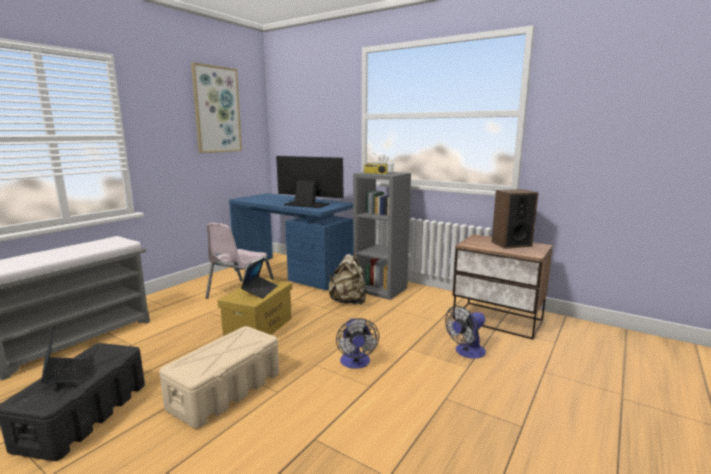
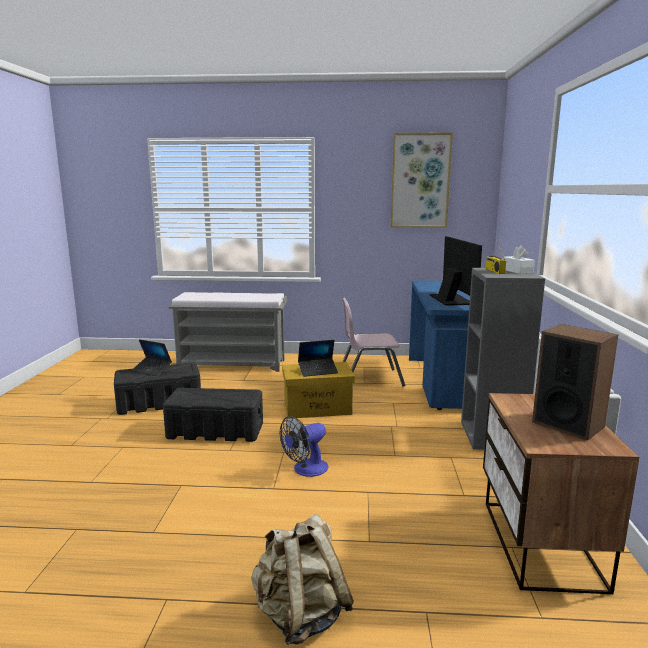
camera: 60 degrees right, 0 degrees up
(65, 375) = (152, 370): laptop -> laptop turned 90 degrees clockwise
(226, 390) = (216, 431): beige storage box -> black storage box
(348, 301) = (428, 428): beige backpack -> beige backpack (300, 616)
(466, 352) = (404, 533): fan -> none

